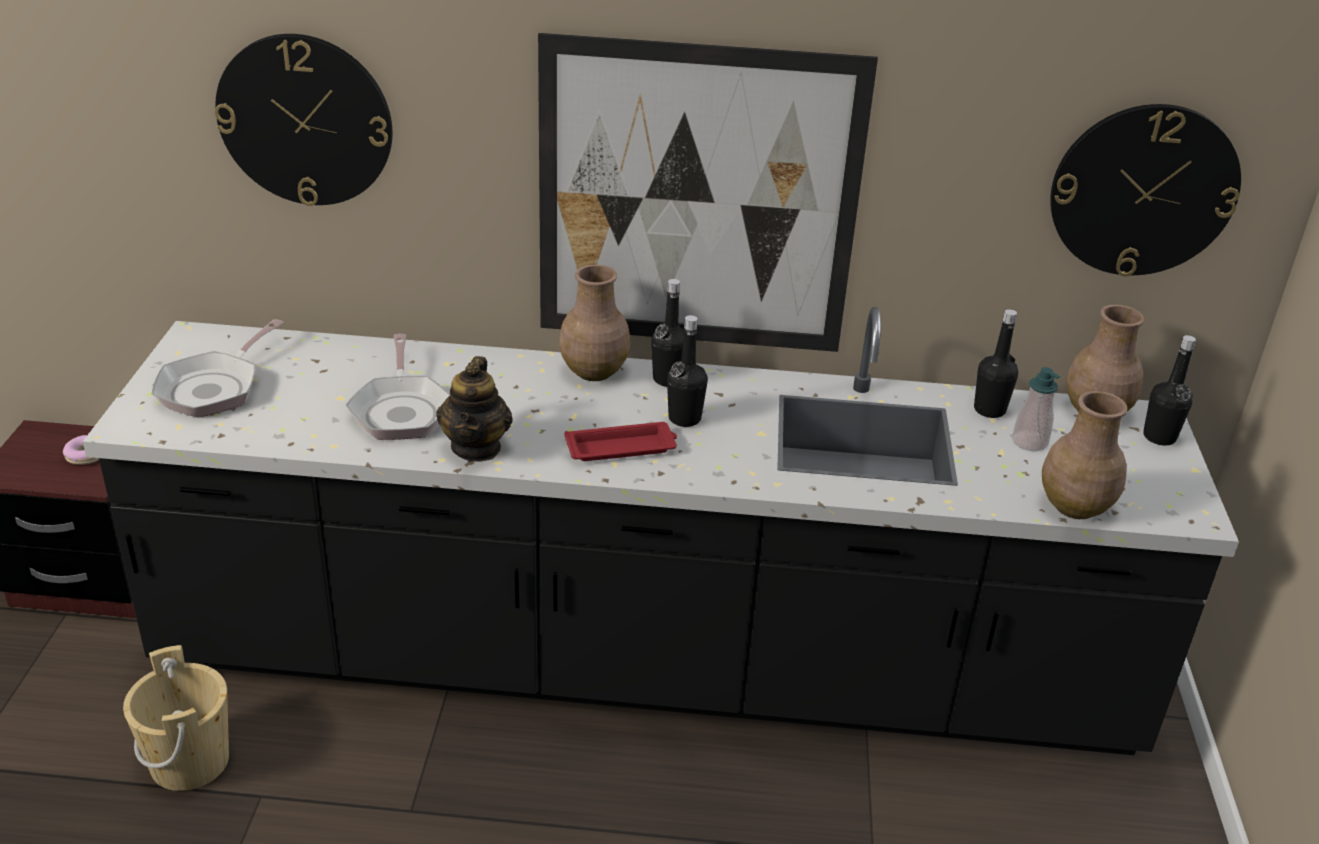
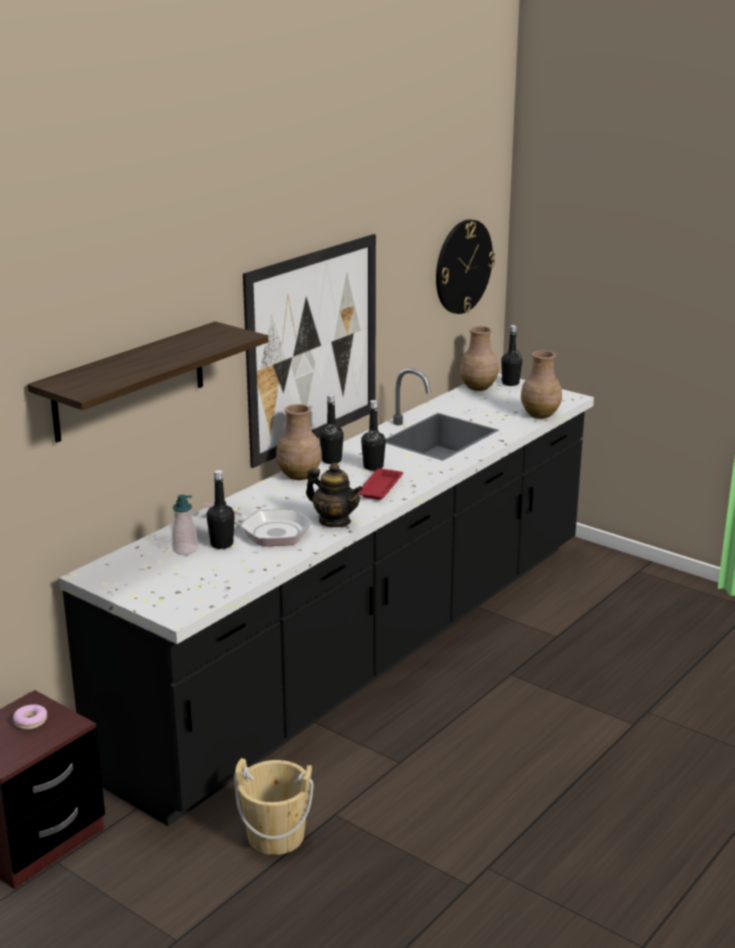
camera: 55 degrees left, 10 degrees down
(214, 387) = (168, 579): frying pan -> none
(305, 120) = (129, 381): wall clock -> shelf
(989, 410) = (450, 405): black bottle -> black bottle (222, 544)
(1029, 442) = (484, 406): soap dispenser -> soap dispenser (185, 549)

